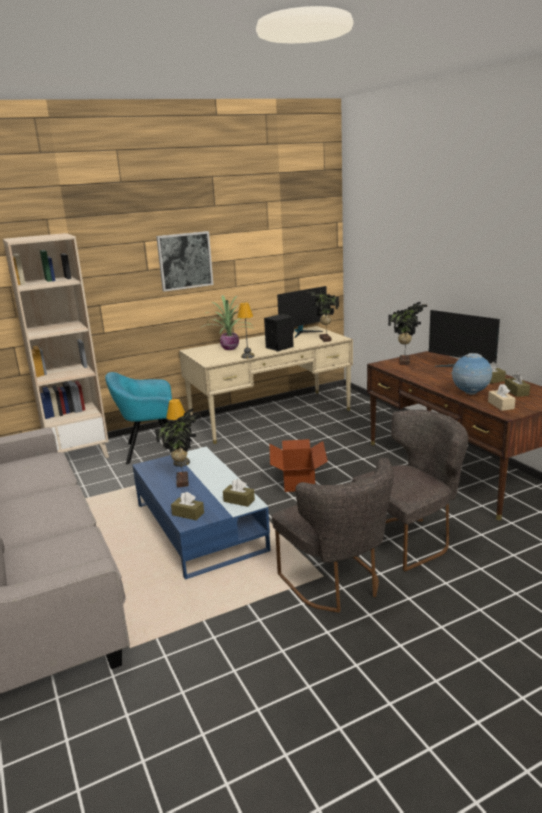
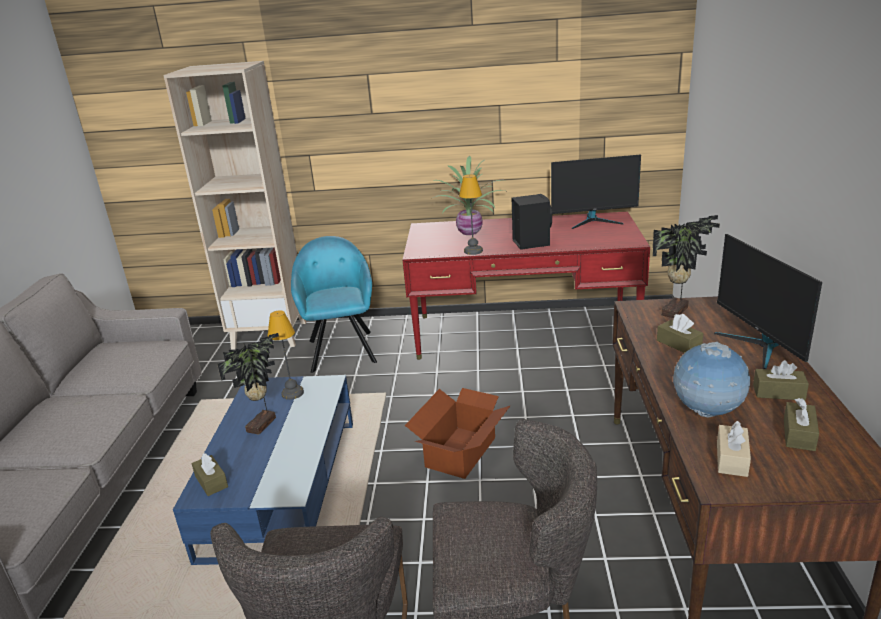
camera: 30 degrees right, 5 degrees up
(150, 450) = (341, 349): turquoise armchair -> turquoise armchair turned 60 degrees clockwise
(185, 261) = (423, 103): picture -> none
(239, 500) = (283, 482): brown tissue box -> brown tissue box (679, 344)
(270, 415) = (523, 332): beige desk -> red desk
(324, 340) = (607, 240): potted plant -> none

